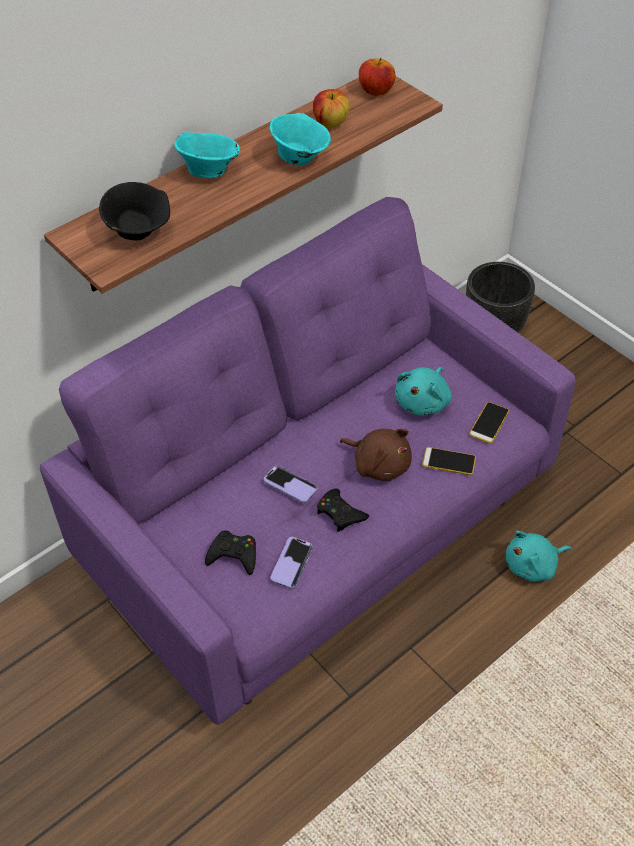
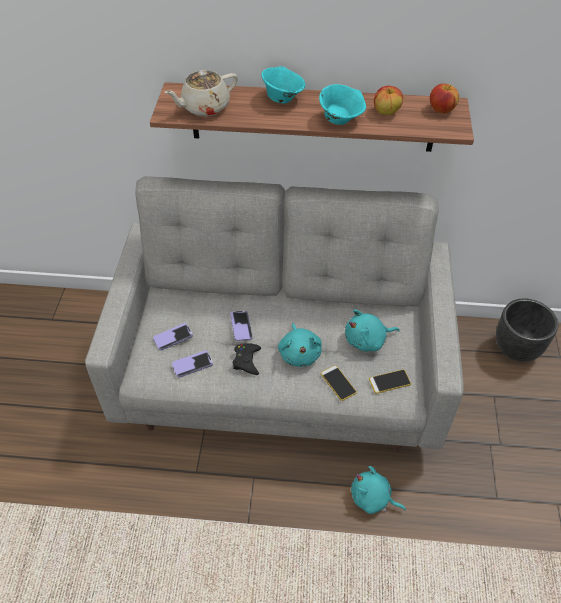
camera: 45 degrees right, 0 degrees up
(139, 232) = (204, 107): black bowl -> beige teapot
(233, 555) = (173, 337): black game controller -> phone
(320, 530) = (281, 378): purple sofa -> grey sofa
(379, 464) = (299, 353): brown plush toy -> turquoise plush toy

